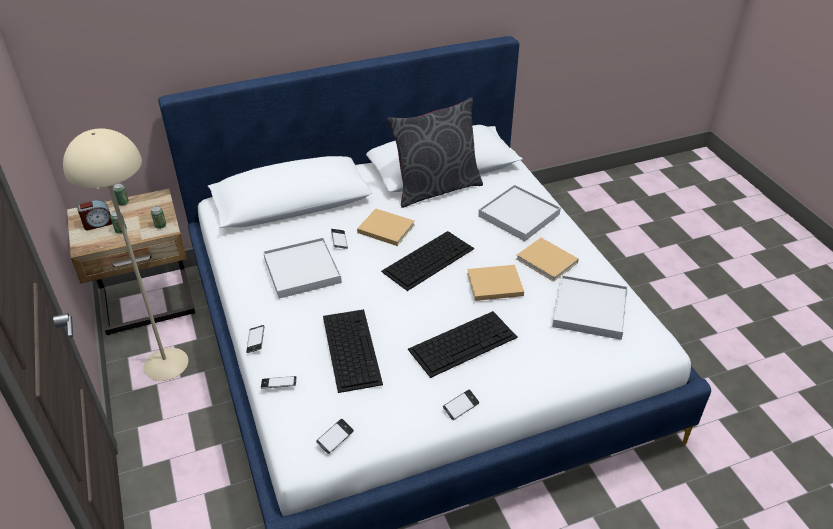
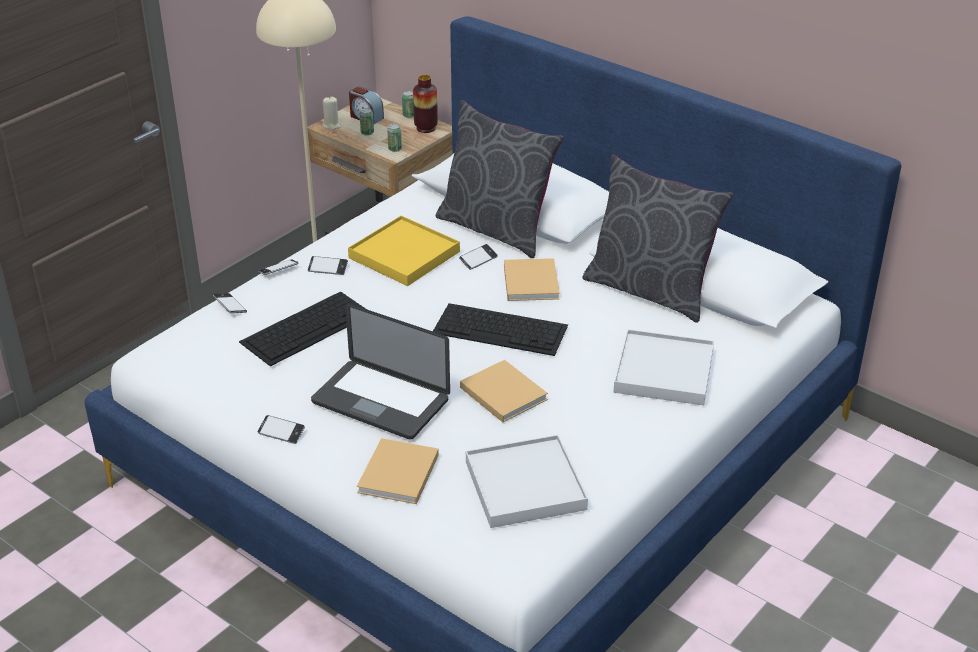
camera: 60 degrees right, 5 degrees down
(86, 243) = (332, 125): none -> beige candle
(151, 202) = (426, 128): none -> vase
(302, 270) = (404, 254): white tray -> yellow tray
(312, 219) = (496, 229): none -> grey pillow
(335, 438) = (182, 365): phone -> phone (328, 268)
(463, 342) = (380, 401): keyboard -> laptop
(548, 261) = (589, 423): beige book -> beige book (397, 475)

